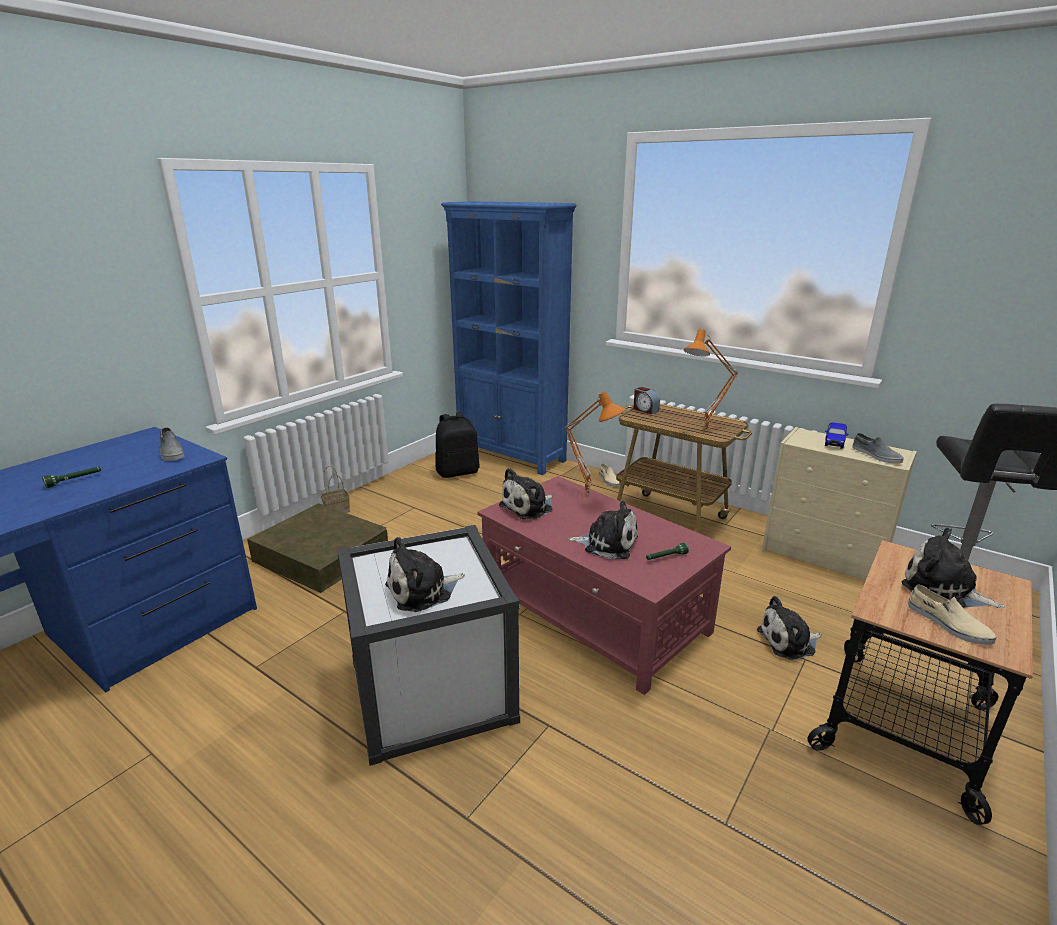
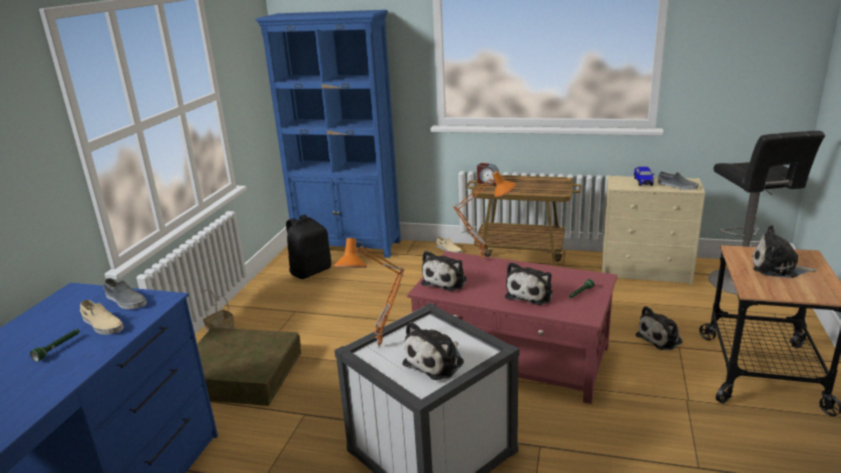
camera: 20 degrees left, 0 degrees up
(607, 543) = (530, 294): plush toy -> plush toy turned 120 degrees clockwise
(706, 432) = (549, 191): orange table lamp -> orange table lamp (381, 347)
(947, 624) = (795, 288): beige shoe -> beige shoe (102, 325)

